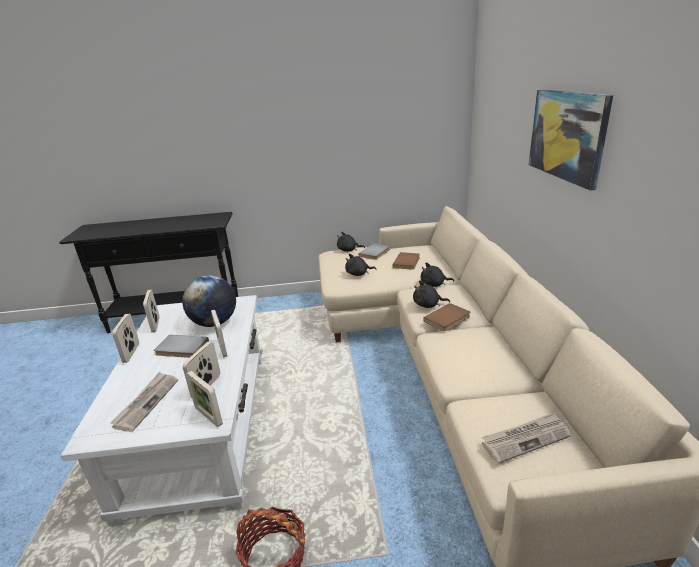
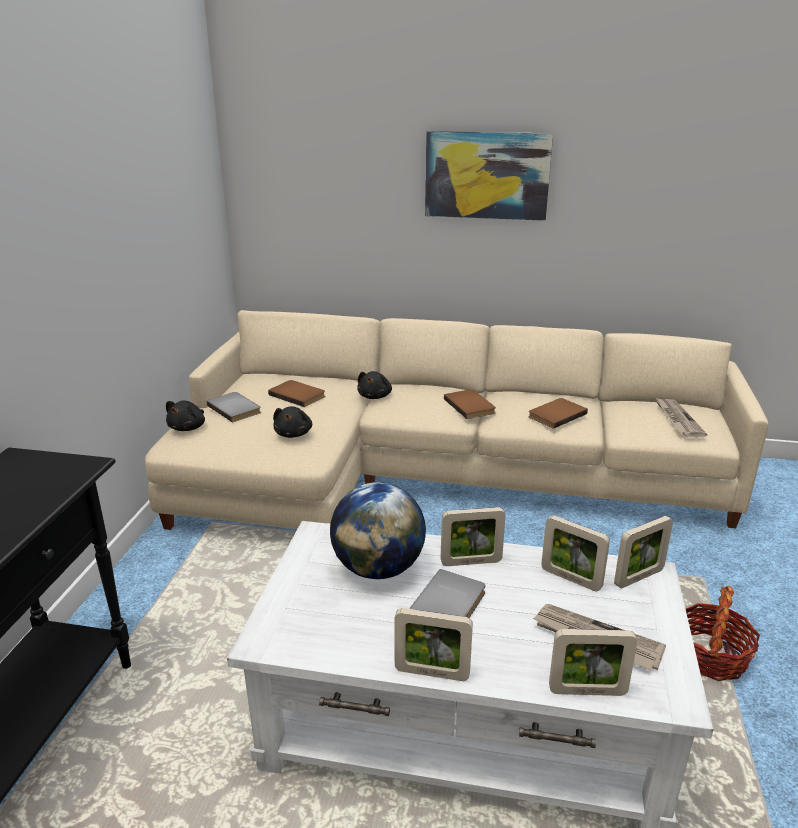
camera: 75 degrees left, 0 degrees up
(156, 325) = (332, 646): picture frame -> picture frame (587, 691)
(428, 305) = (428, 409): black plush toy -> none
(465, 358) = (555, 414): none -> brown book

